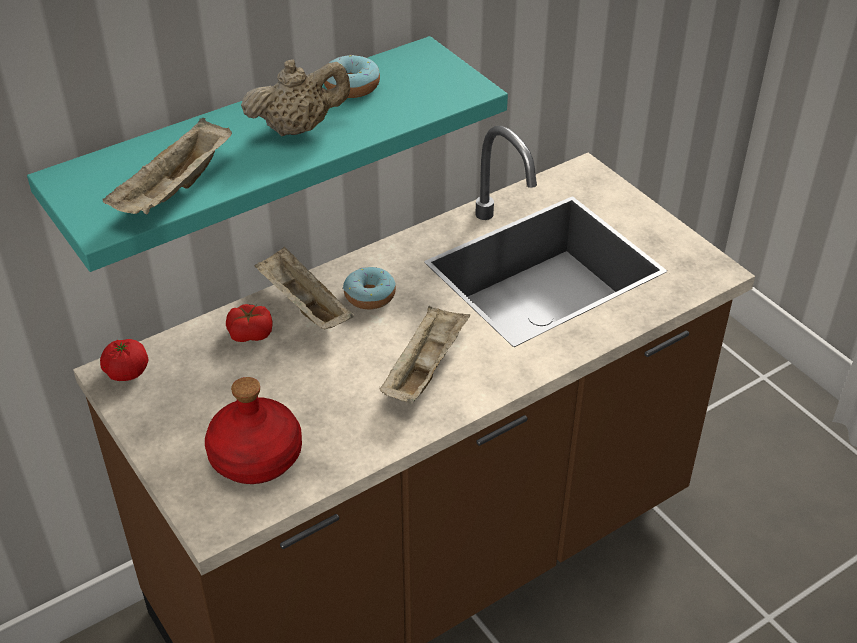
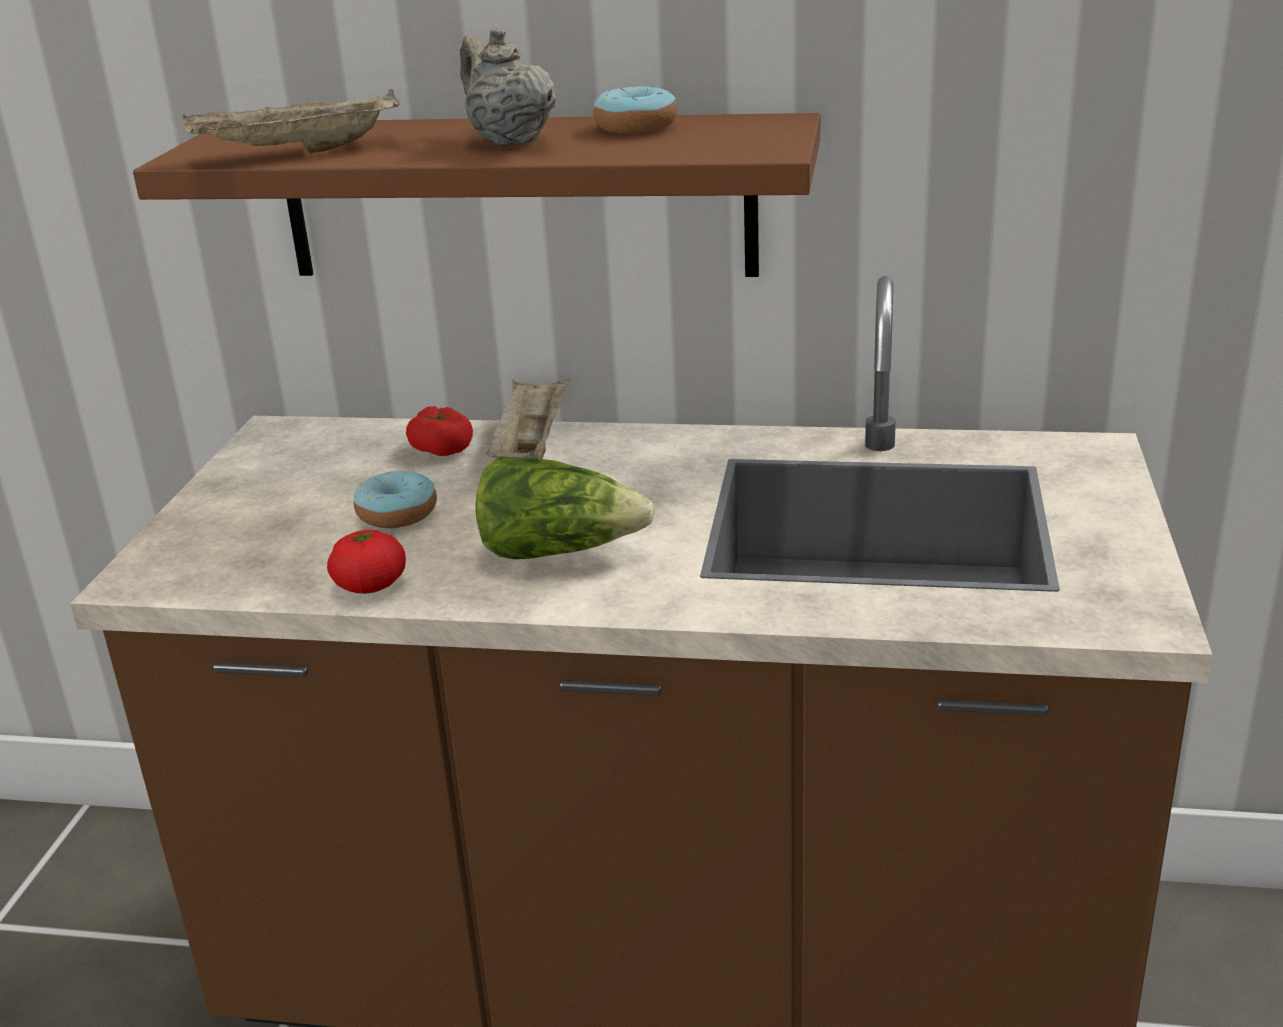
camera: 45 degrees right, 15 degrees down
(127, 372) = (287, 434): tomato -> tomato (370, 585)
(250, 148) = (516, 198): turquoise shelf -> brown shelf
(255, 457) = (264, 546): red bottle -> none
(298, 128) = (508, 141): beige teapot -> beige teapot turned 150 degrees counterclockwise
(369, 296) = (613, 465): donut -> donut (397, 514)
(425, 369) = (559, 551): beige tray -> lettuce

